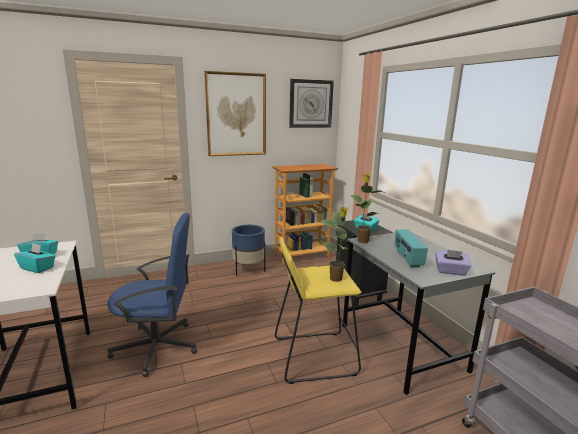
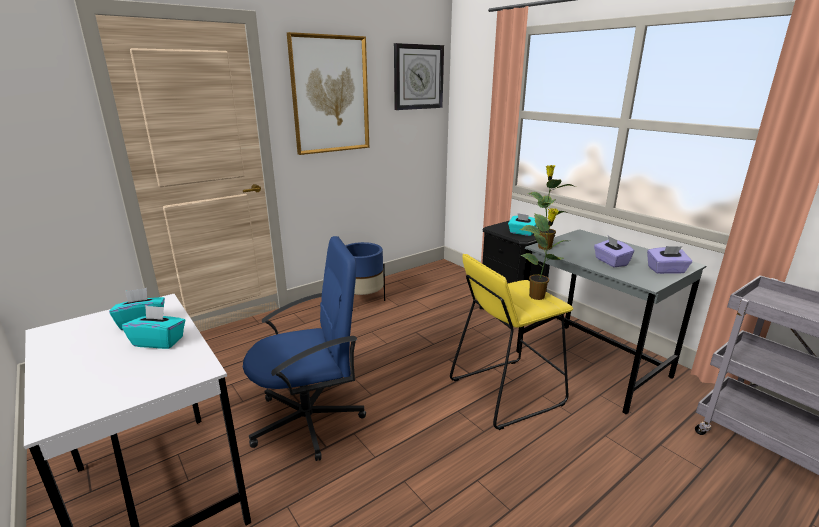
camera: 15 degrees left, 5 degrees up
(301, 256) = (417, 275): bookcase -> none
(407, 258) = (610, 262): radio -> purple tissue box

